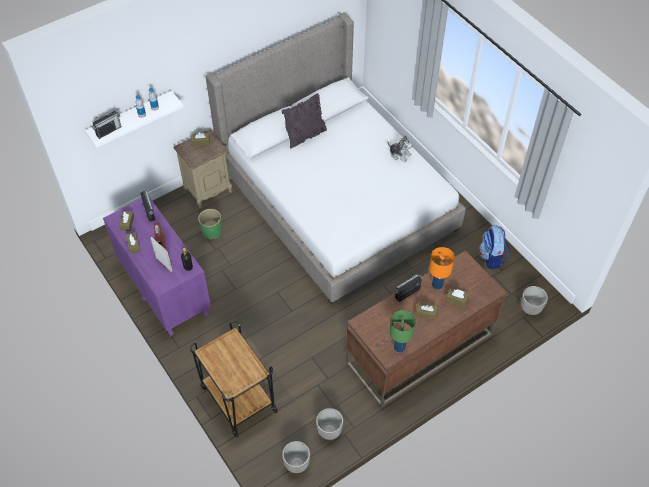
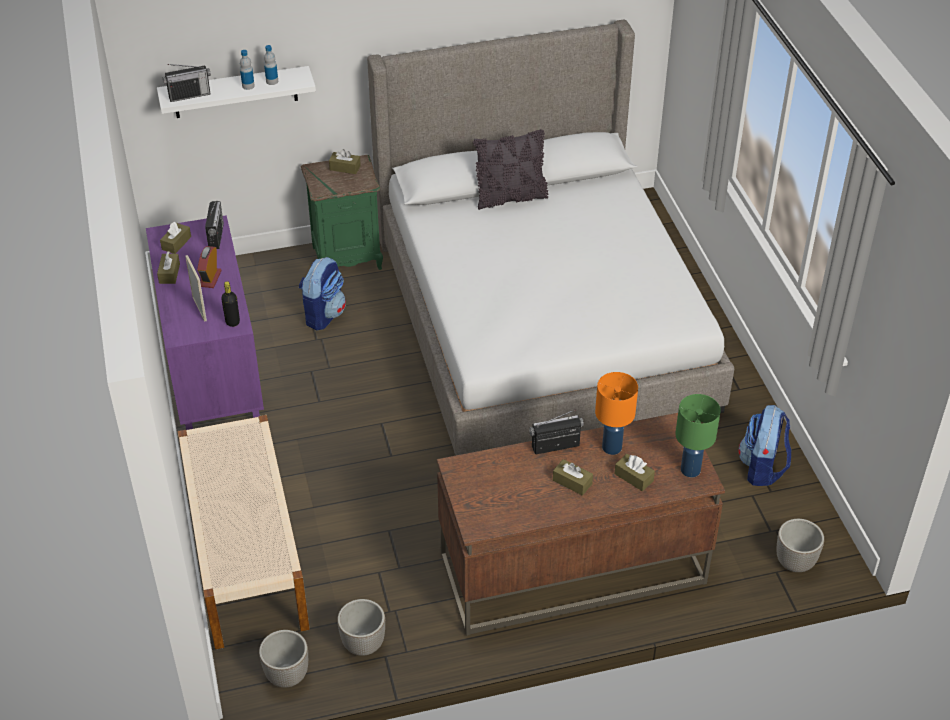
camera: 20 degrees right, 10 degrees down
(208, 190) = (347, 258): beige nightstand -> green nightstand
(211, 231) = (323, 314): green planter -> backpack
(238, 398) = (245, 554): brown cart -> beige bench
(399, 154) = (650, 257): plush toy -> none
(399, 347) = (502, 519): green table lamp -> green table lamp (690, 470)

